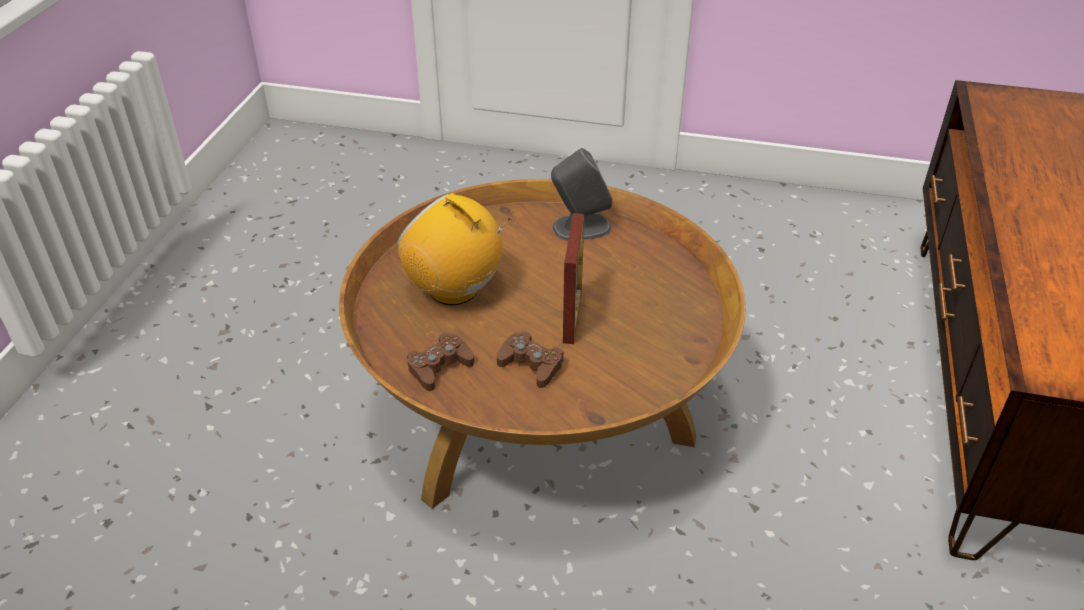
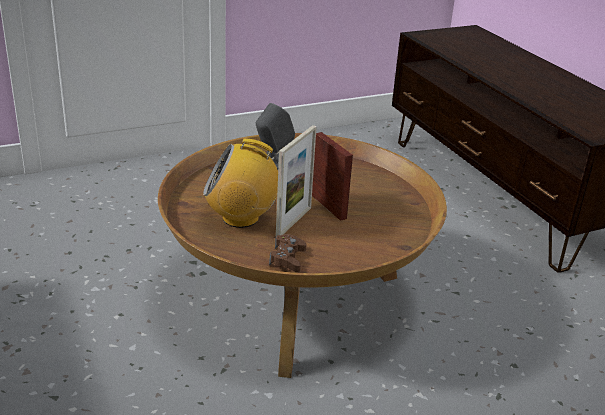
camera: 40 degrees left, 10 degrees down
(506, 320) = (293, 221): none -> picture frame
(531, 365) = (338, 237): brown game controller -> none

